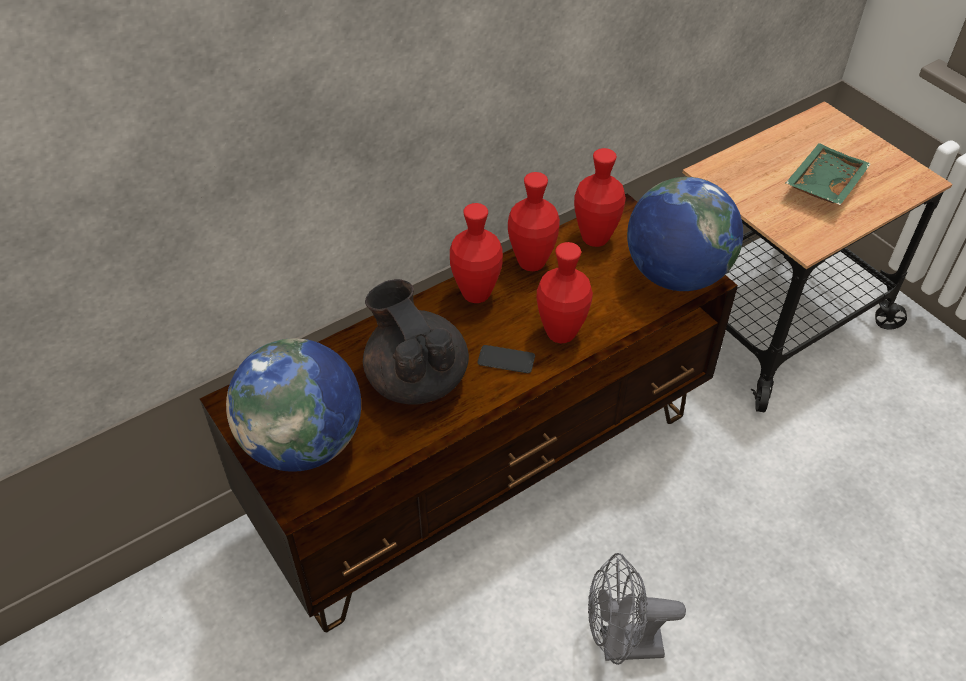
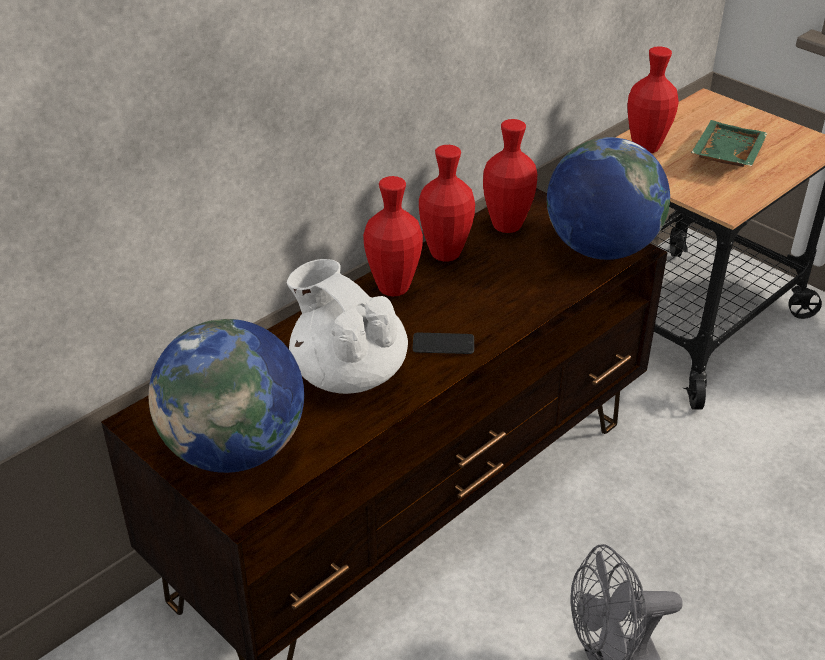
camera: 10 degrees left, 10 degrees down
(416, 378) = (348, 373): black teapot -> white teapot
(561, 334) = (495, 314): red vase -> red vase (646, 148)

